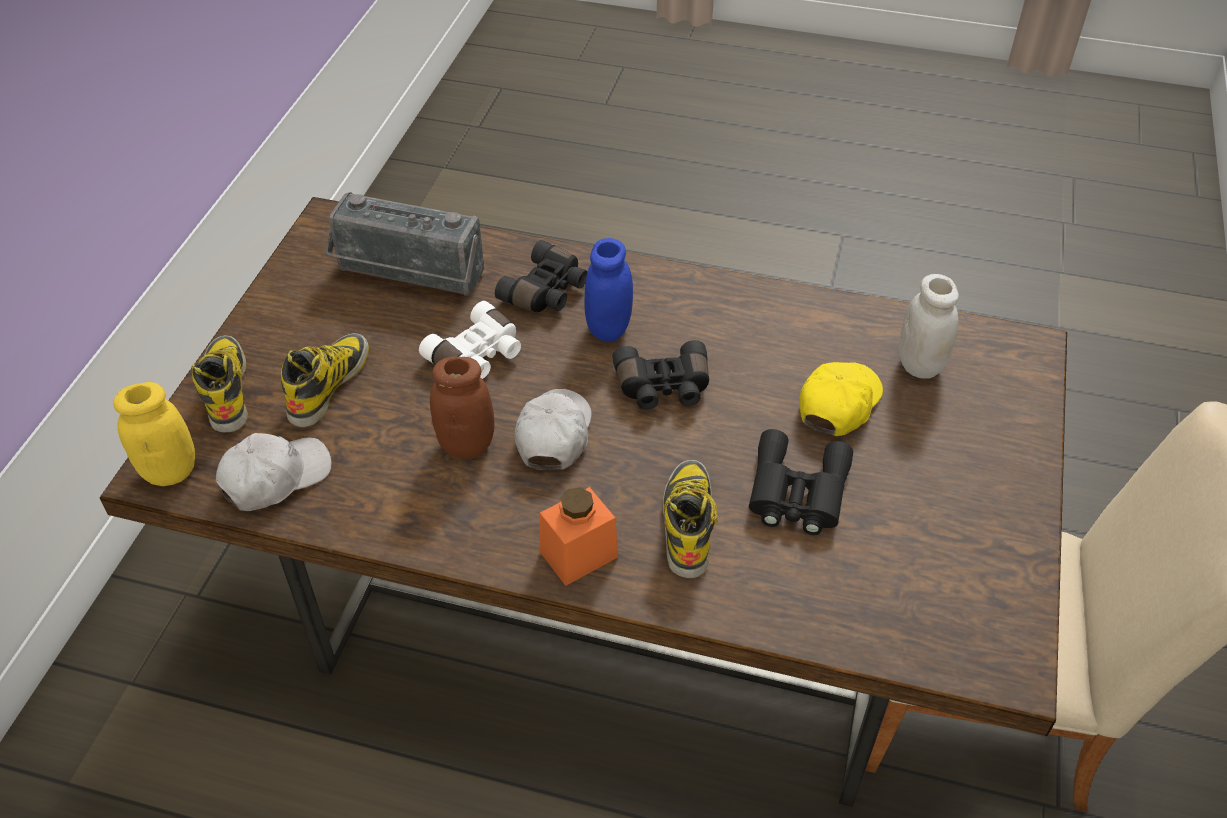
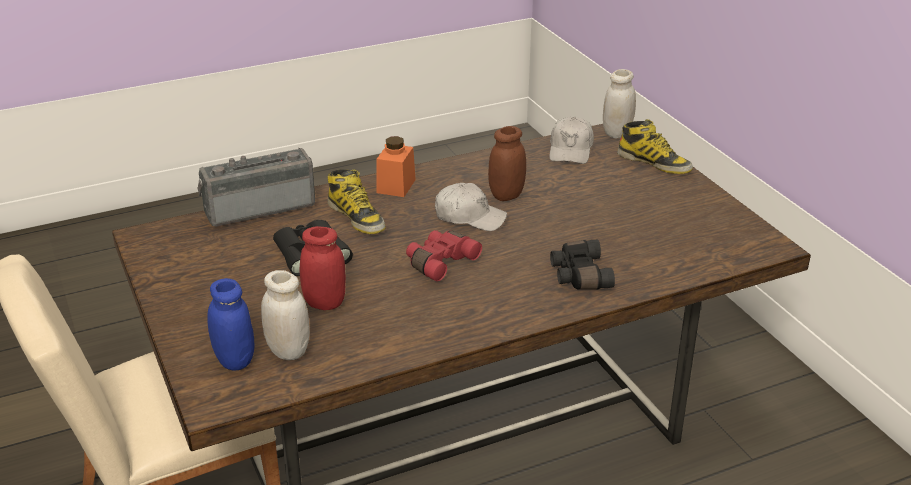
camera: 140 degrees right, 15 degrees down
(170, 471) = (617, 133): yellow jar -> white jar
(329, 384) = (613, 185): boot -> none
(408, 276) = (668, 243): radio -> radio (259, 206)
(477, 356) = (562, 228): white binoculars -> none
(553, 435) = (469, 217): white cap -> white cap turned 45 degrees counterclockwise
(608, 328) = (512, 275): blue jar -> blue jar (235, 360)
(663, 388) = (439, 262): black binoculars -> red binoculars
(838, 403) = (325, 303): yellow cap -> red jar

